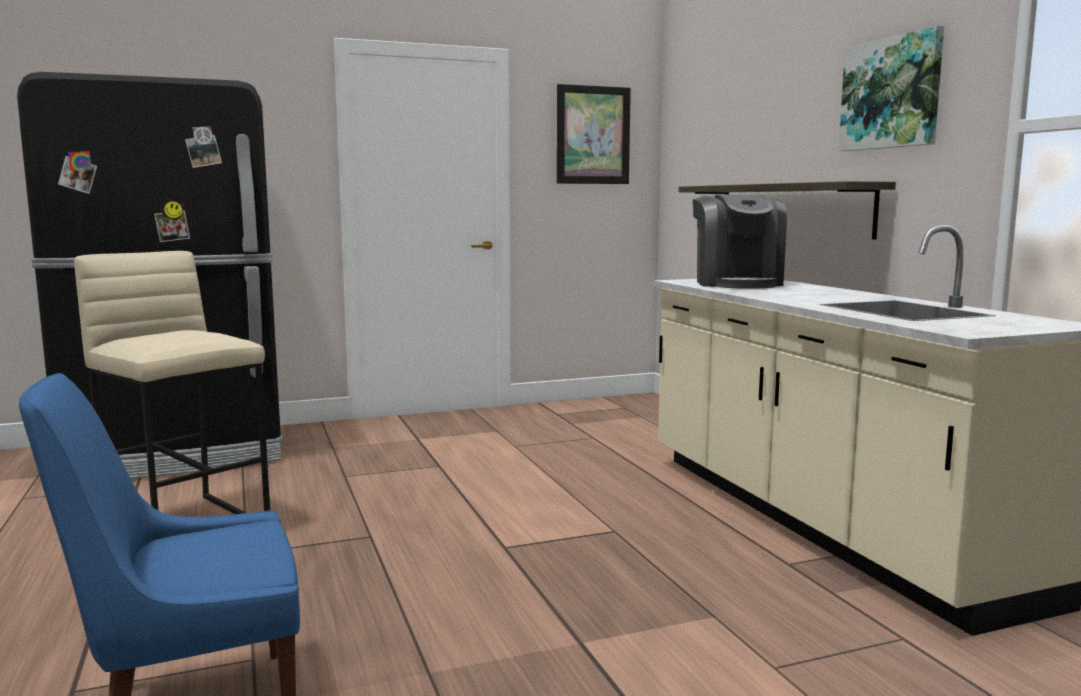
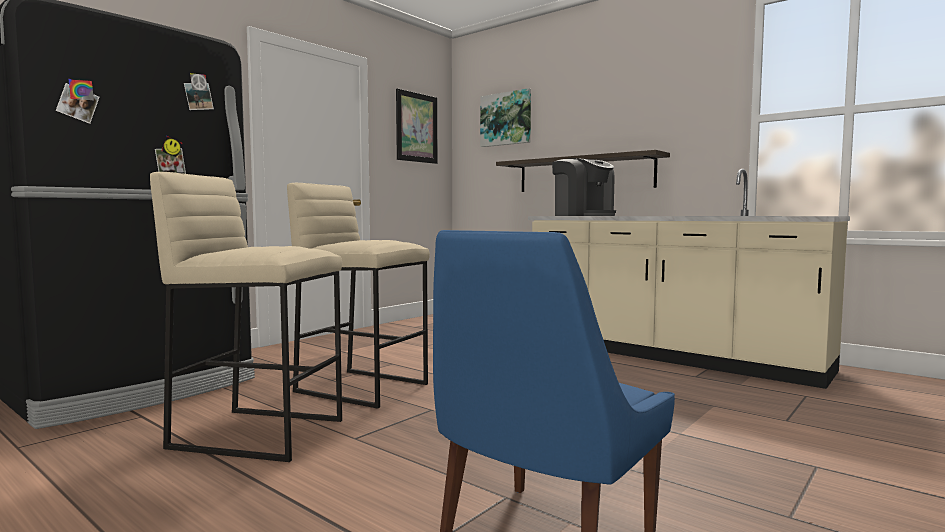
camera: 30 degrees left, 5 degrees down
(356, 492) = (363, 387): none -> beige stool
(891, 93) = (663, 102): picture -> picture (506, 119)

